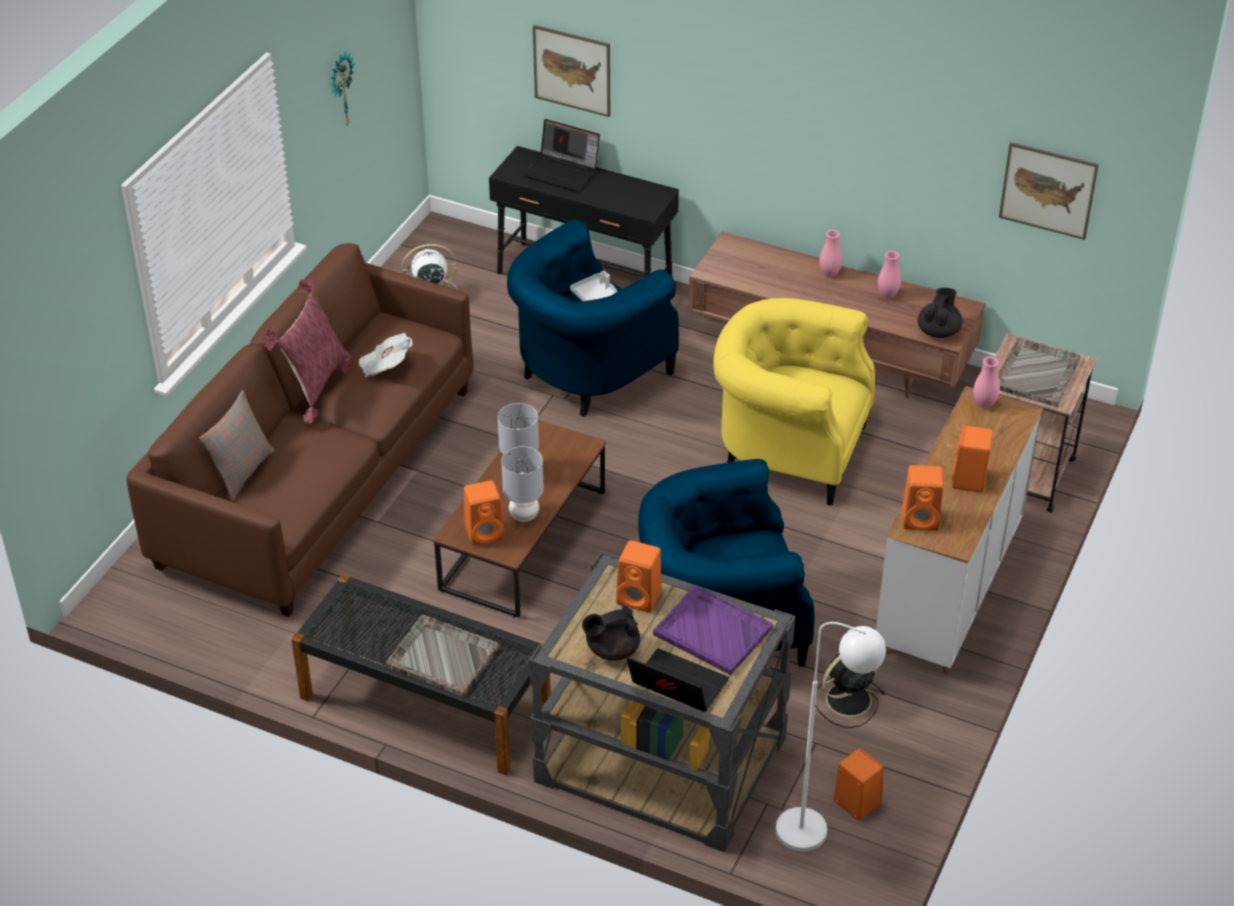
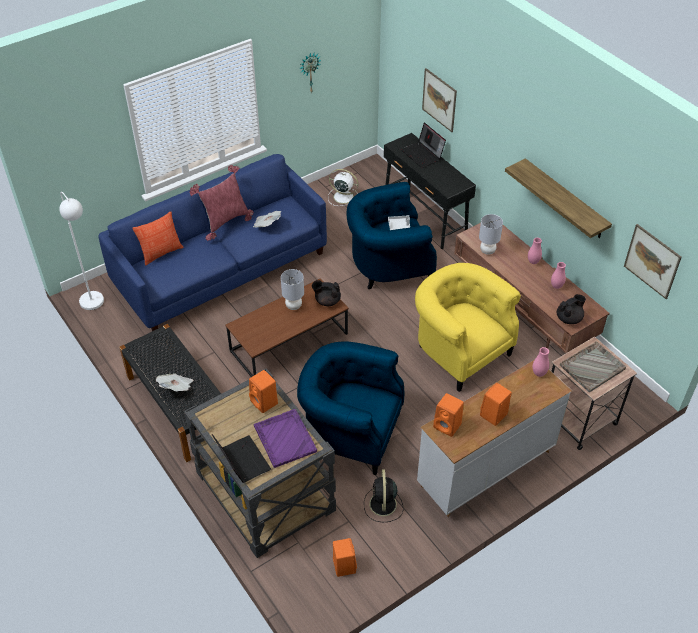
camera: 30 degrees right, 5 degrees up
(243, 472) = (161, 253): grey pillow -> orange pillow
(317, 476) = (221, 268): brown sofa -> blue sofa
(441, 657) = (176, 388): grey tray -> newspaper
(485, 532) = (252, 331): orange speaker -> none
(523, 515) = (277, 330): grey table lamp -> grey table lamp (487, 251)
(611, 650) = (227, 425): black teapot -> black teapot (327, 301)
(816, 836) = (309, 574): white floor lamp -> white floor lamp (95, 306)
(846, 700) = (383, 505): black fan -> black fan turned 90 degrees counterclockwise
(866, 151) = (565, 199): none -> shelf

